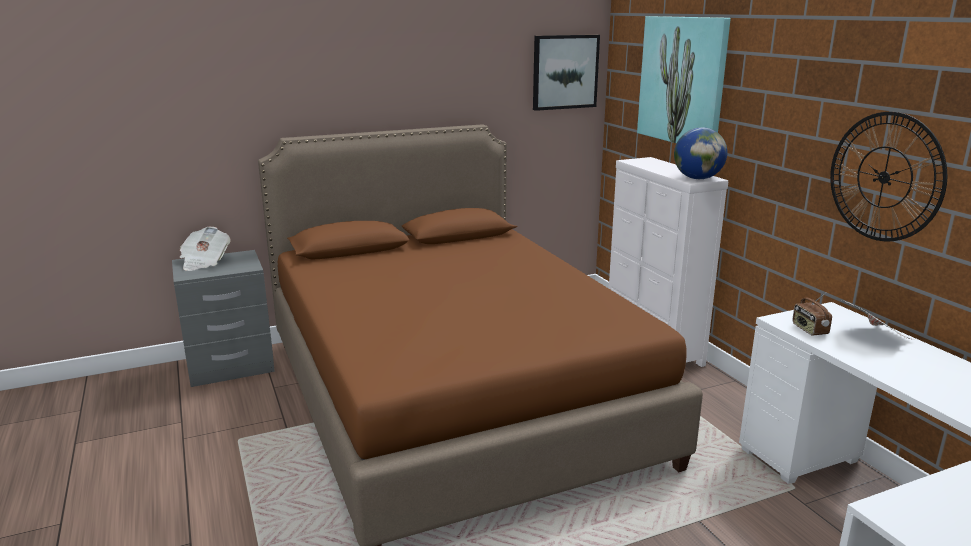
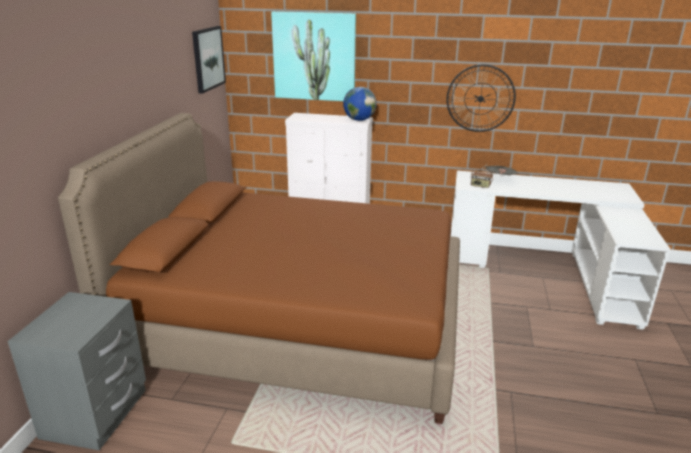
camera: 55 degrees left, 5 degrees up
(204, 262) = (54, 324): newspaper -> none

